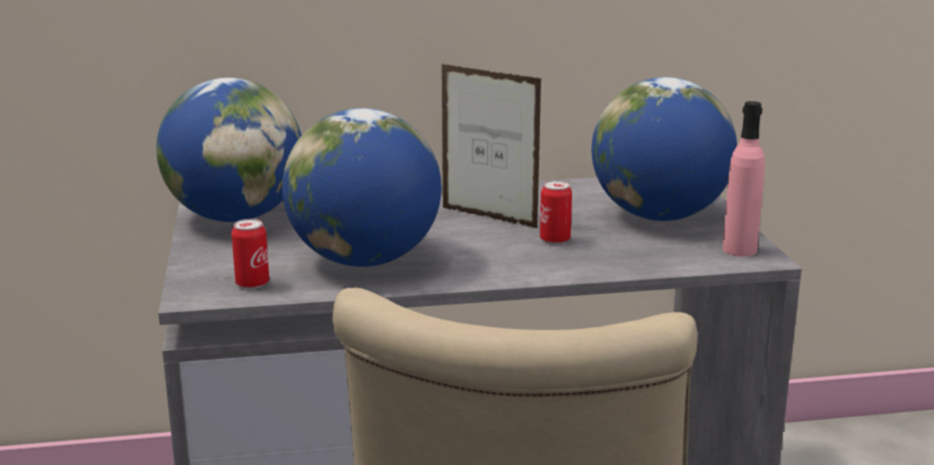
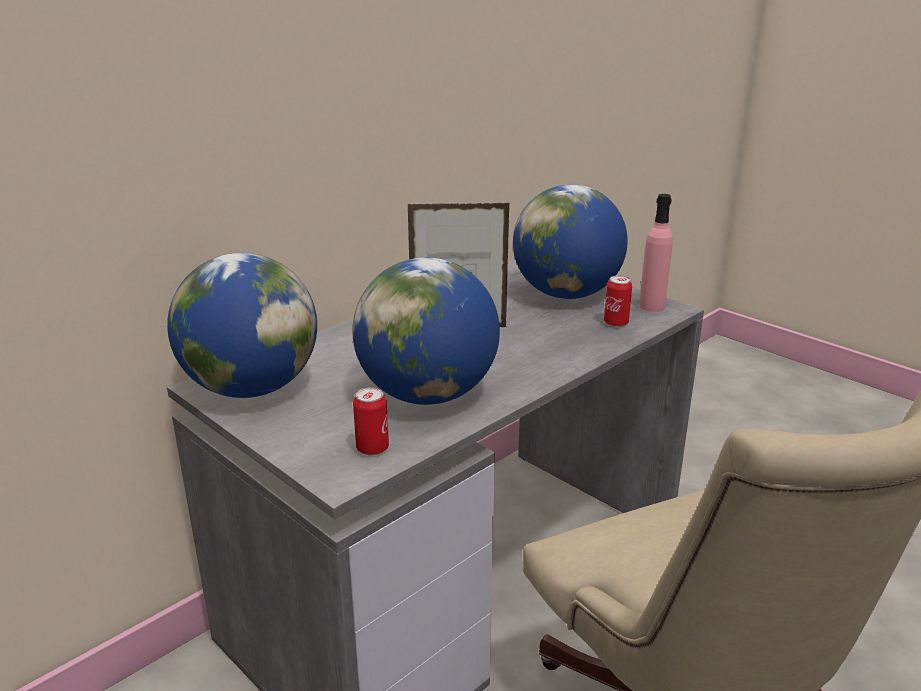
camera: 35 degrees left, 5 degrees up
(555, 240) = (532, 333): can -> can (616, 323)

